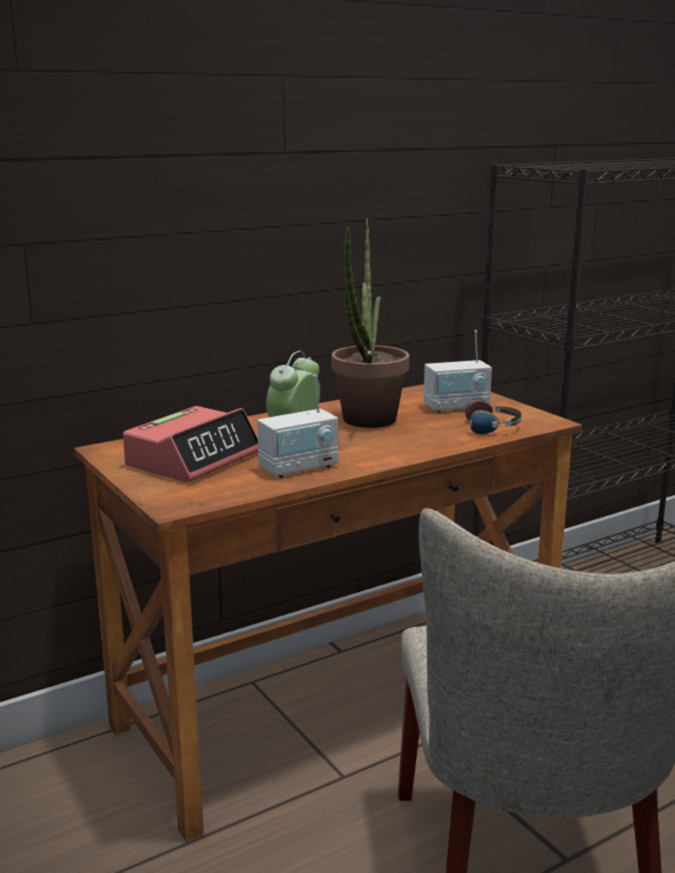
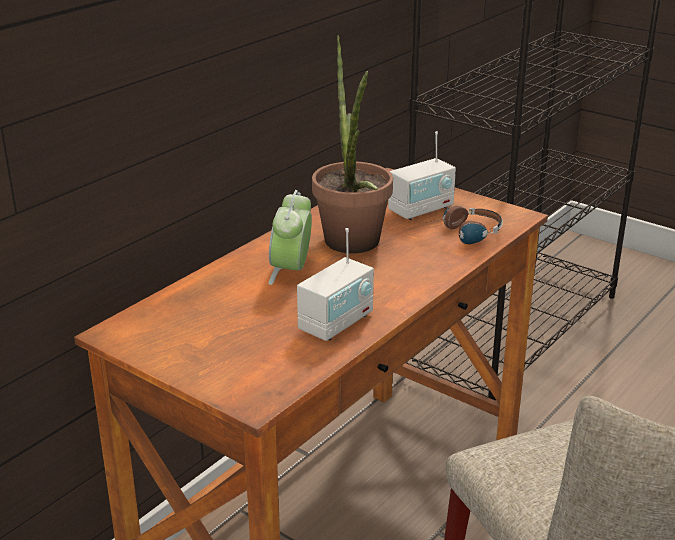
camera: 20 degrees left, 10 degrees up
(194, 459) = (221, 330): alarm clock -> none

